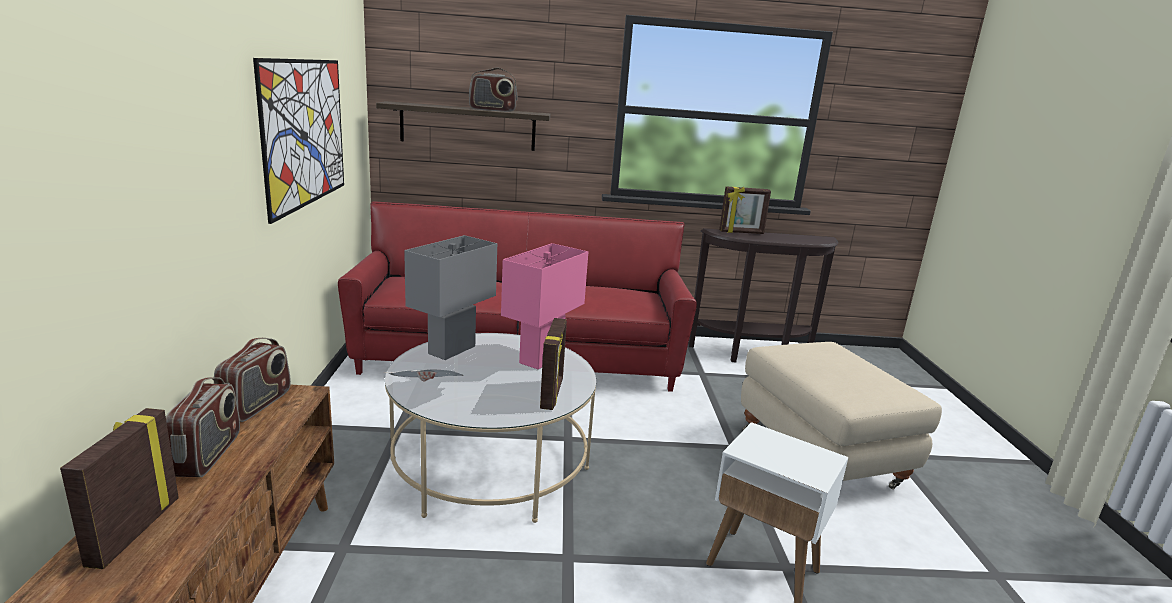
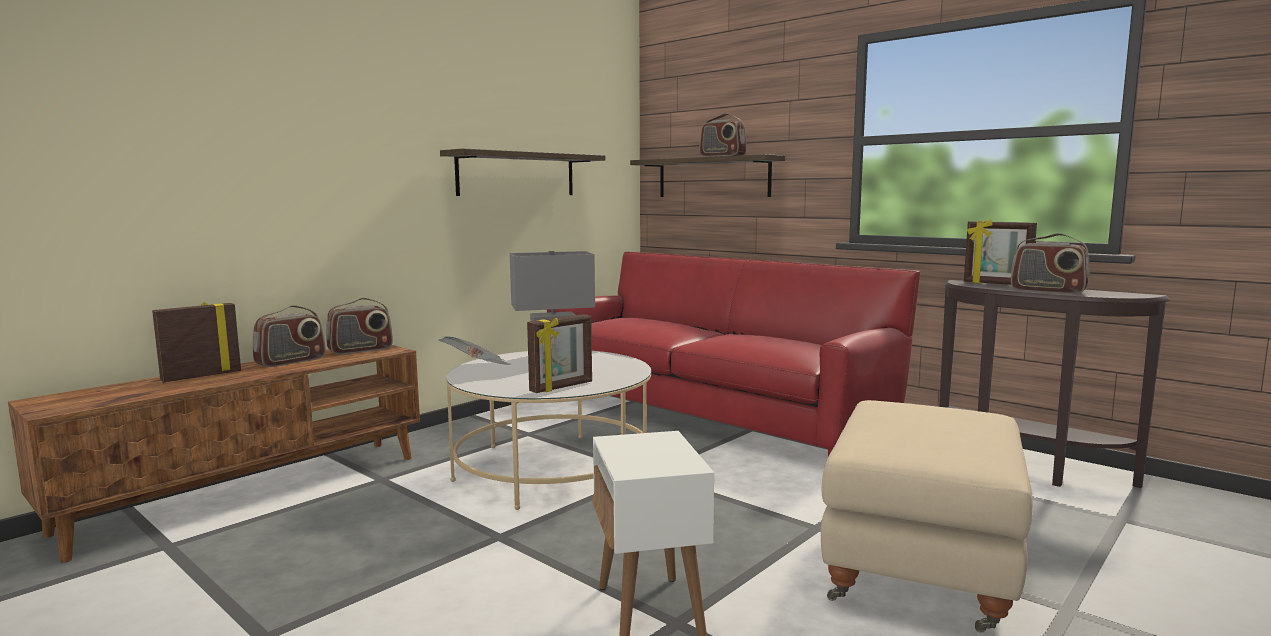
camera: 45 degrees right, 10 degrees down
(305, 133) = (517, 174): picture -> shelf
(541, 359) = (609, 370): pink table lamp -> none
(784, 240) = (1047, 291): none -> radio

